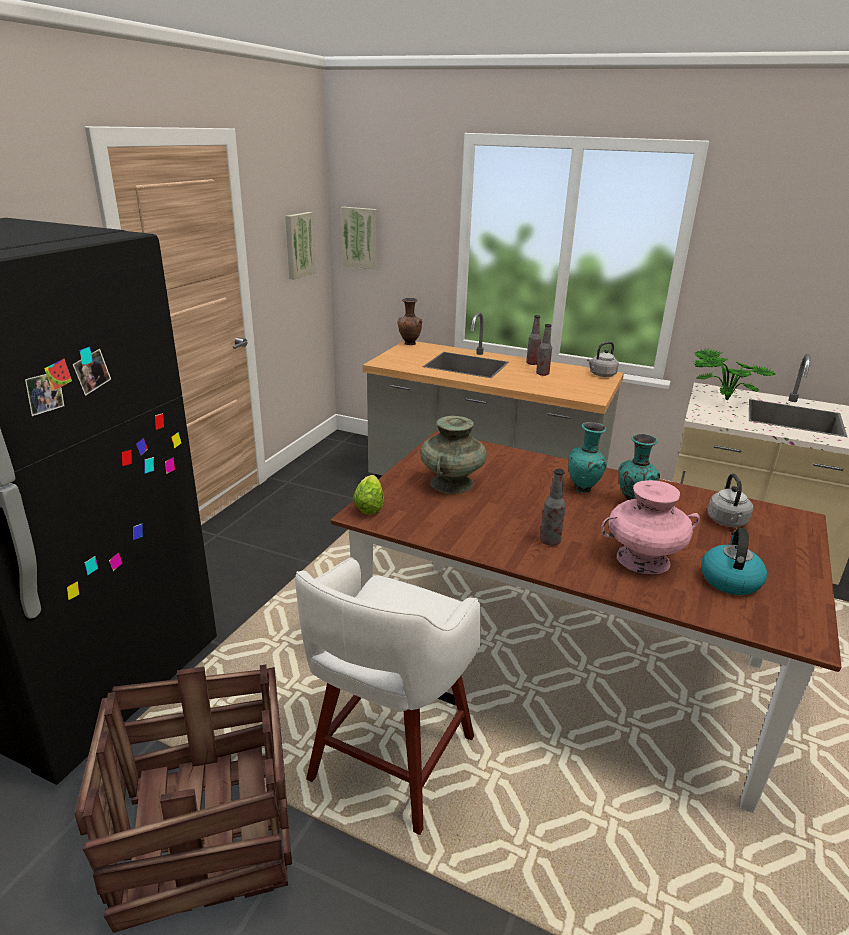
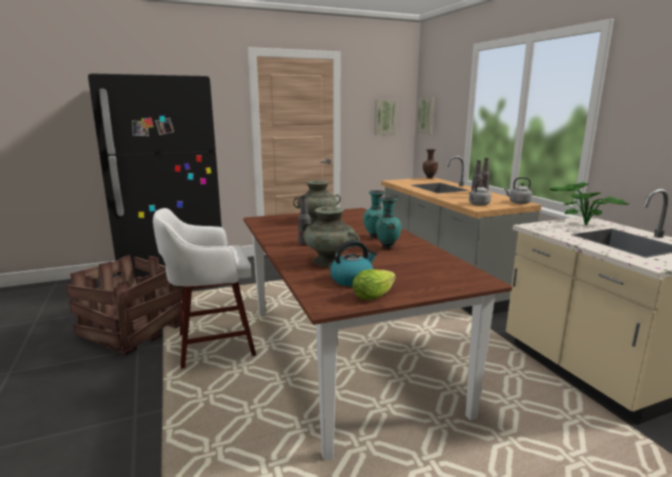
camera: 45 degrees right, 10 degrees down
(370, 504) = (267, 217): lettuce -> lettuce (375, 294)
(643, 559) = (329, 261): pink vase -> turquoise vase
(727, 522) = (423, 267): grey kettle -> grey kettle (478, 204)

